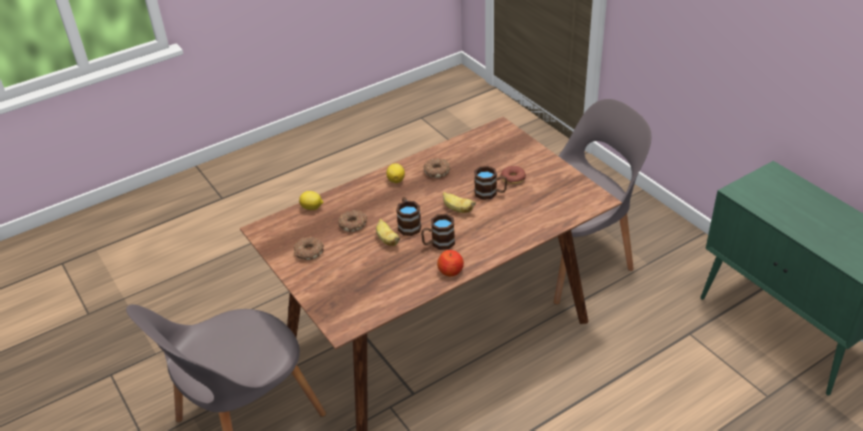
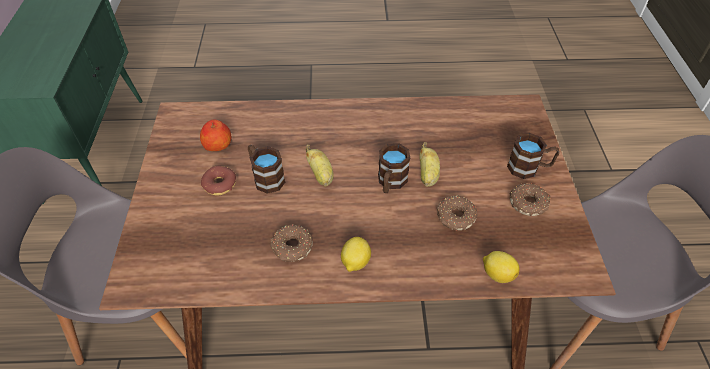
camera: 150 degrees left, 10 degrees up
(438, 243) = (376, 144): brown mug -> brown mug (529, 168)
(451, 271) = (388, 111): apple -> apple (218, 145)

